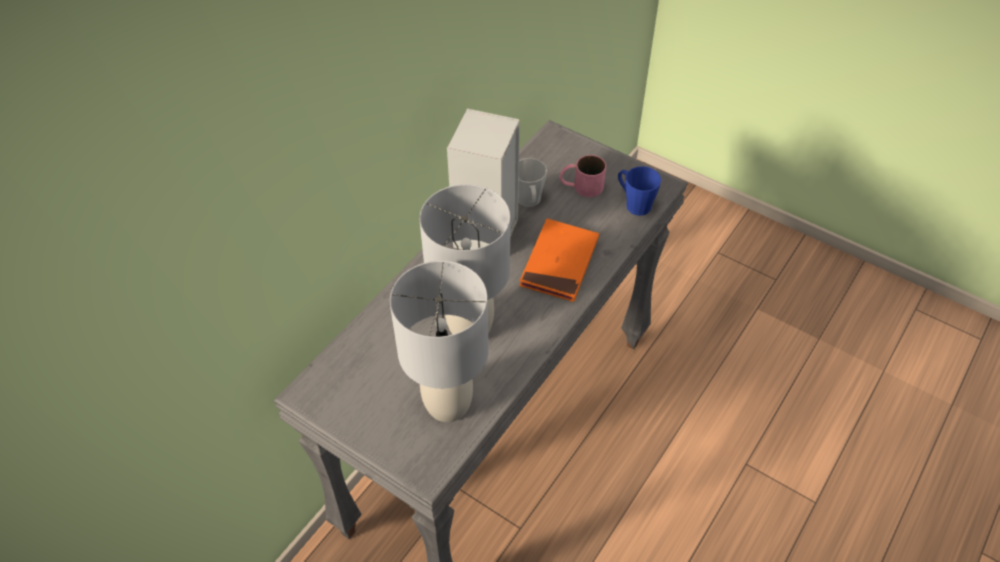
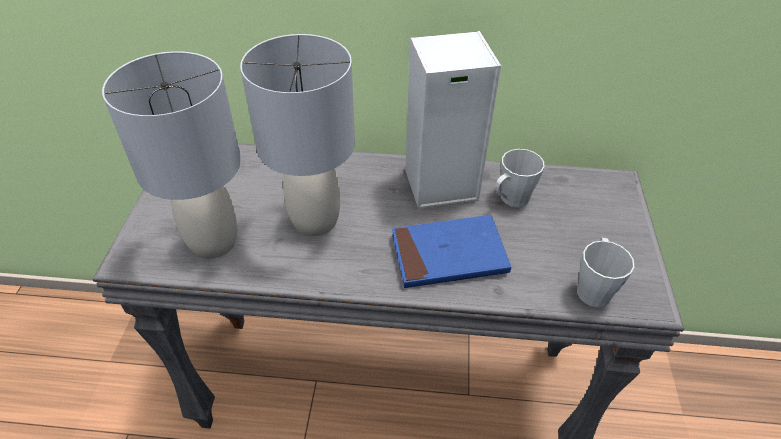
camera: 60 degrees right, 5 degrees down
(559, 263) = (449, 255): orange book -> blue book
(581, 186) = (572, 230): pink mug -> none
(634, 204) = (593, 287): blue mug -> grey mug

